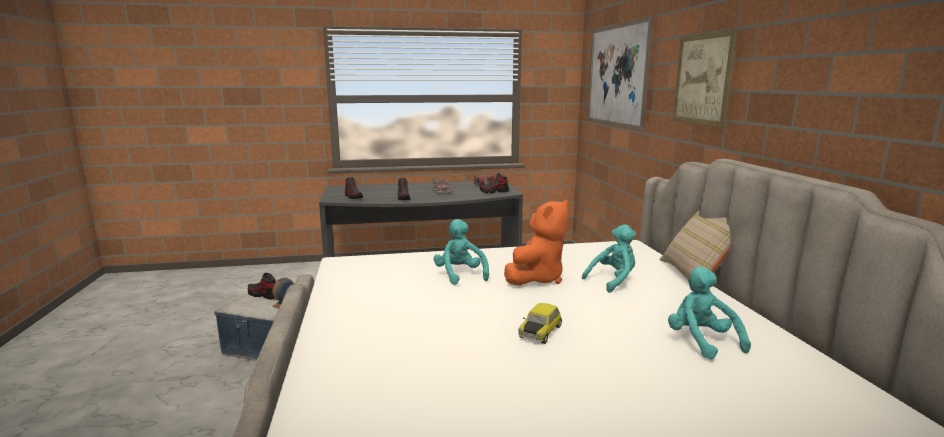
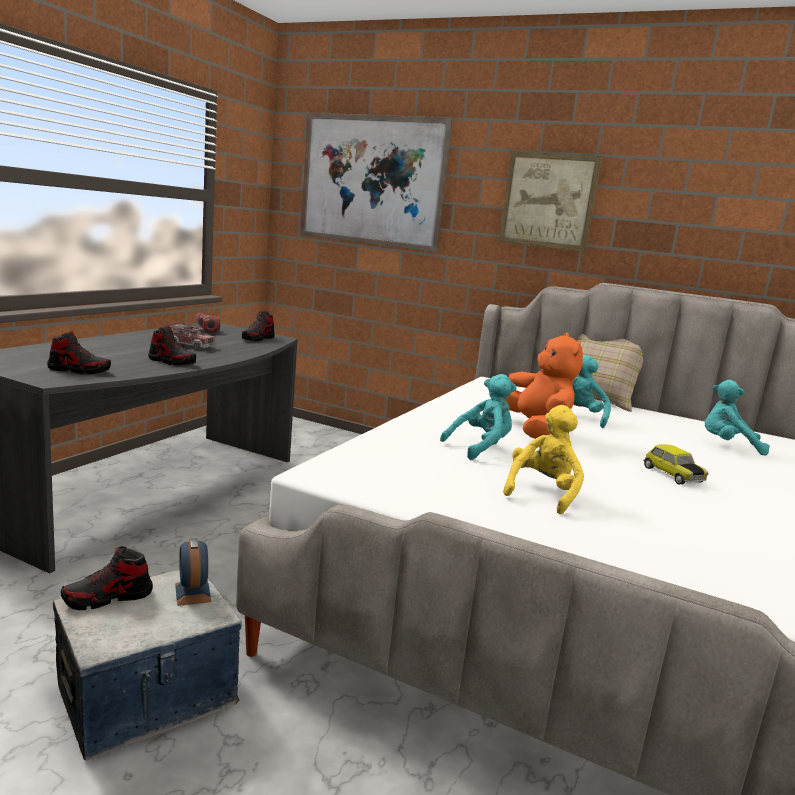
camera: 55 degrees left, 0 degrees up
(408, 304) = (542, 493): none -> yellow plush toy
(460, 275) = (480, 448): turquoise plush toy -> turquoise plush toy turned 135 degrees clockwise

